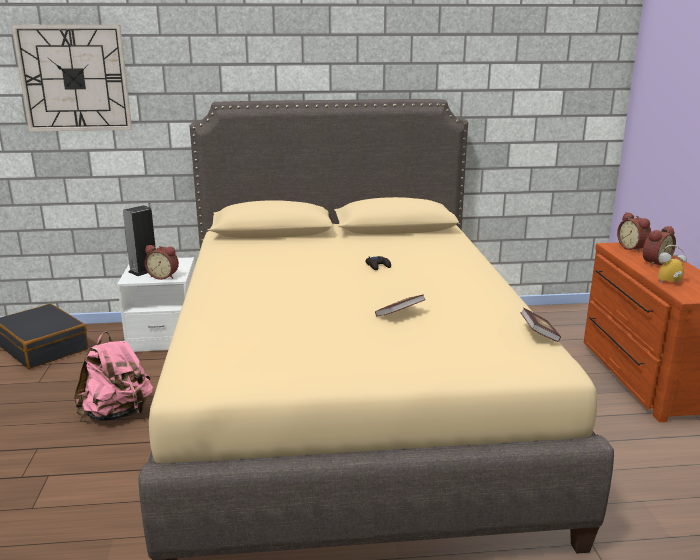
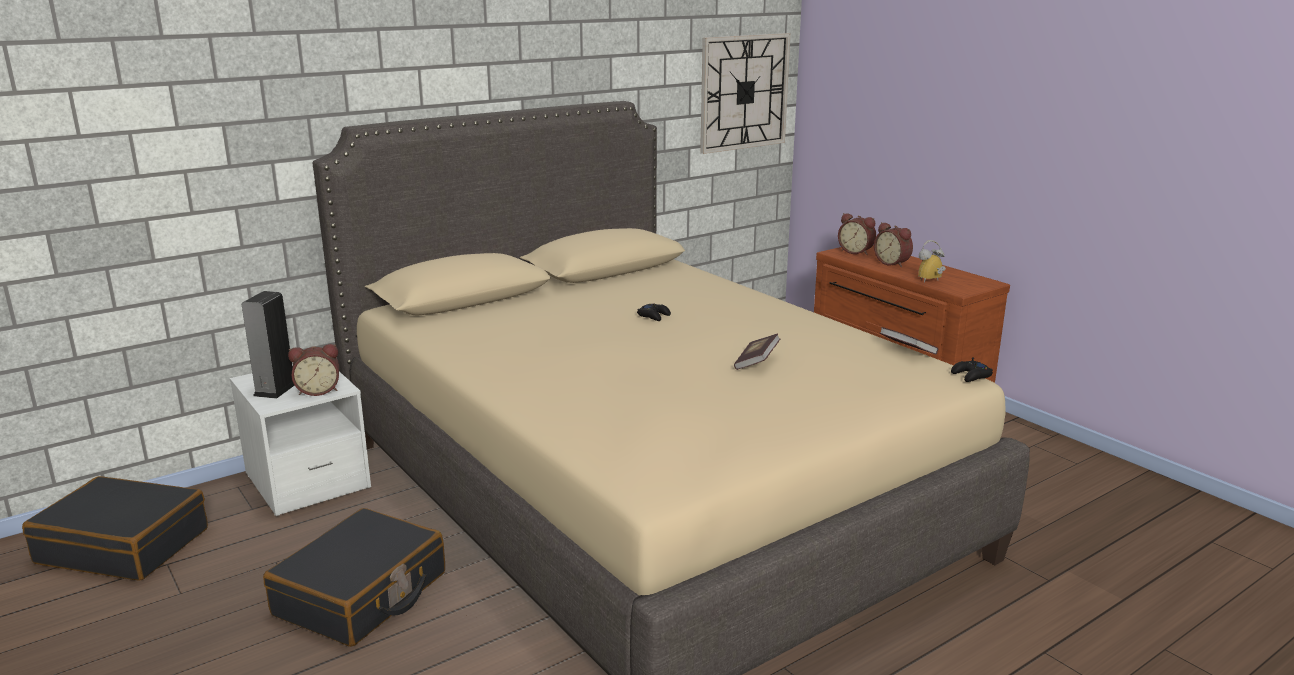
camera: 30 degrees left, 0 degrees up
(74, 78) = (120, 107): wall clock -> wall clock (744, 92)
(118, 414) = (361, 595): pink backpack -> black suitcase
(567, 367) = (971, 376): none -> black game controller
(654, 262) = (893, 263): alarm clock -> alarm clock turned 120 degrees clockwise

